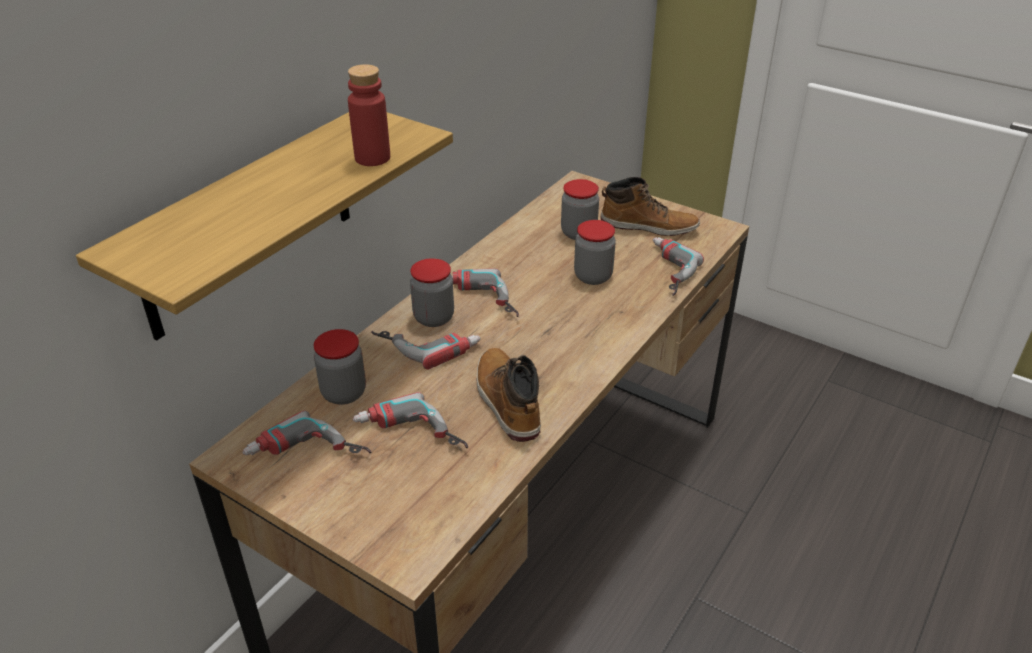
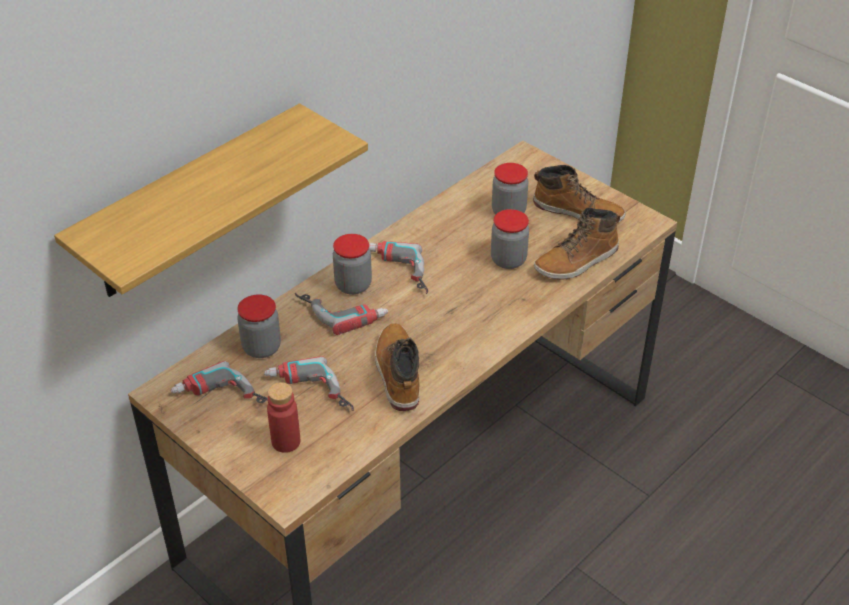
camera: 10 degrees right, 5 degrees up
(372, 158) = (294, 164): red bottle -> red bottle (286, 441)
(664, 271) = (577, 261): power drill -> boot

